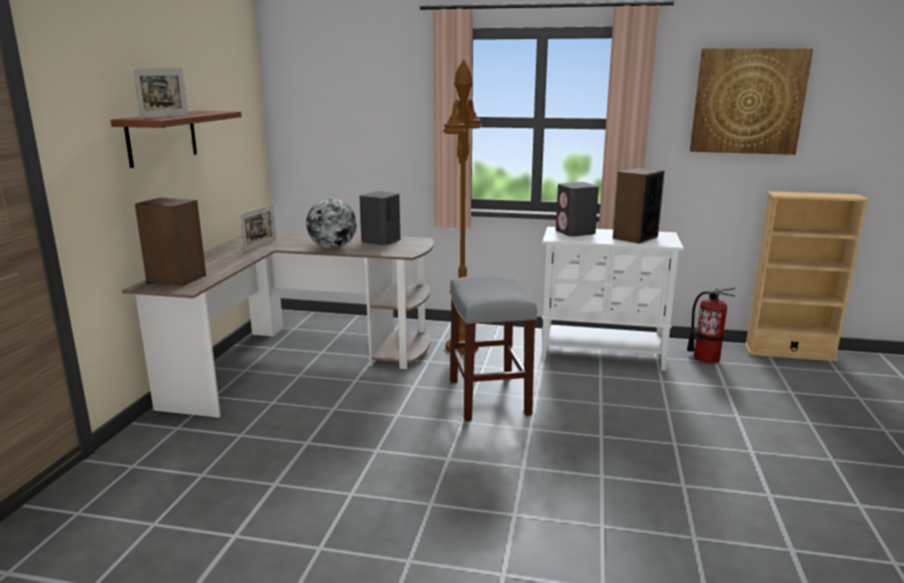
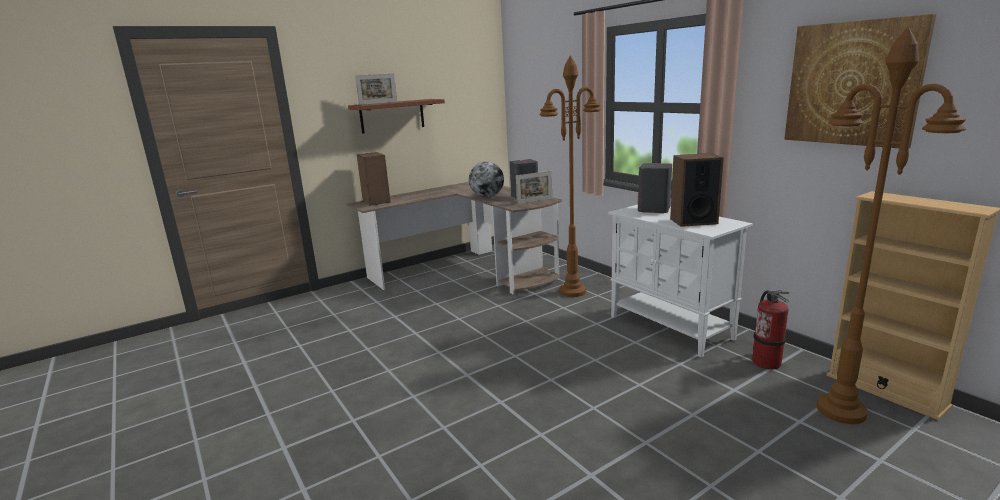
camera: 45 degrees right, 0 degrees up
(260, 246) = (456, 190): picture frame -> picture frame (534, 201)
(490, 398) = (528, 328): grey stool -> none
(795, 375) = (841, 411): none -> brown floor lamp

